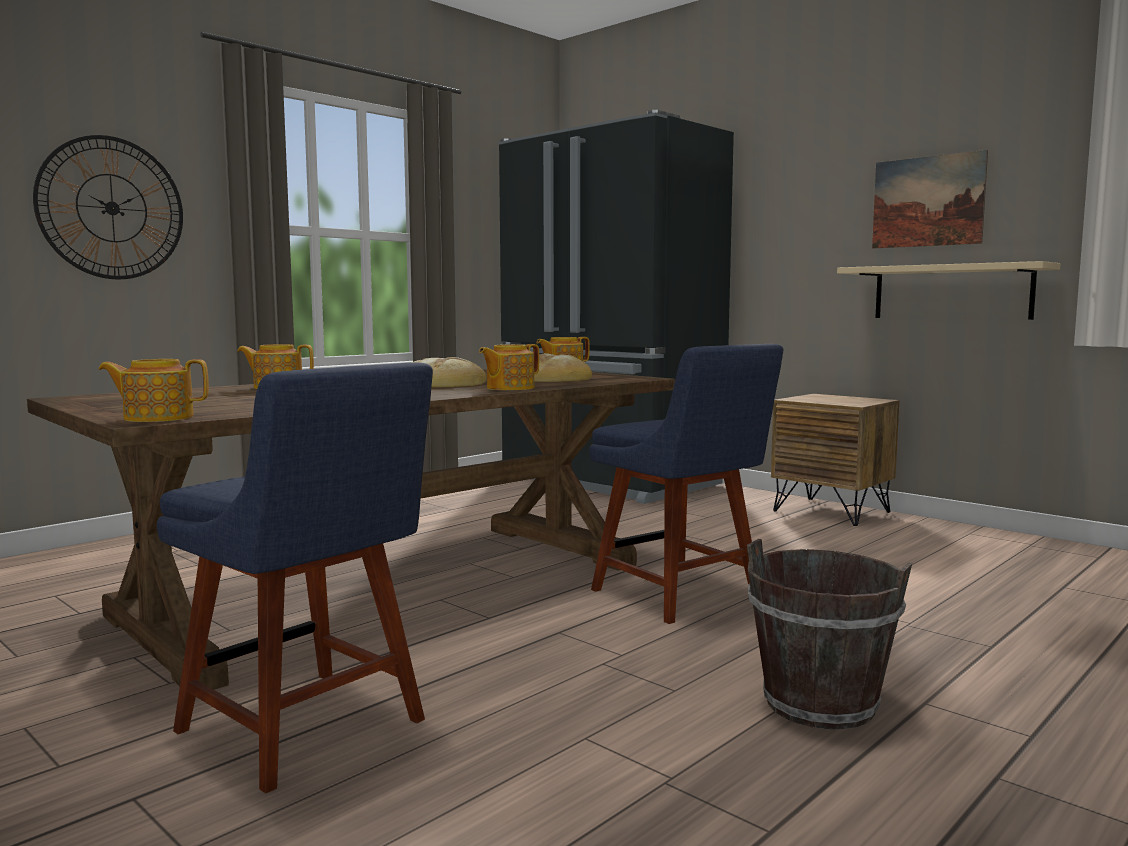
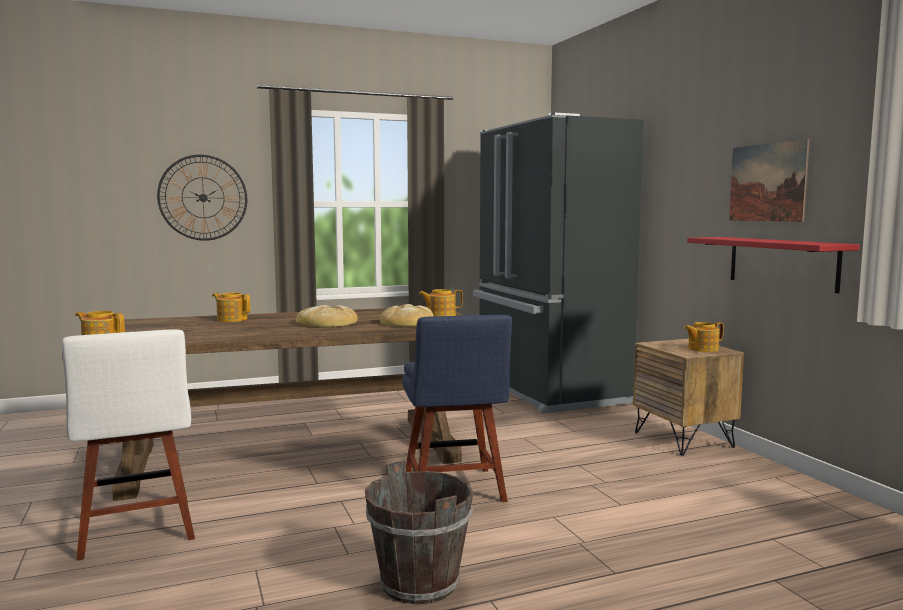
camera: 25 degrees right, 0 degrees up
(308, 729) = (137, 531): blue chair -> white chair
(509, 388) = (350, 331): teapot -> teapot (702, 349)
(951, 292) = (782, 263): beige shelf -> red shelf

